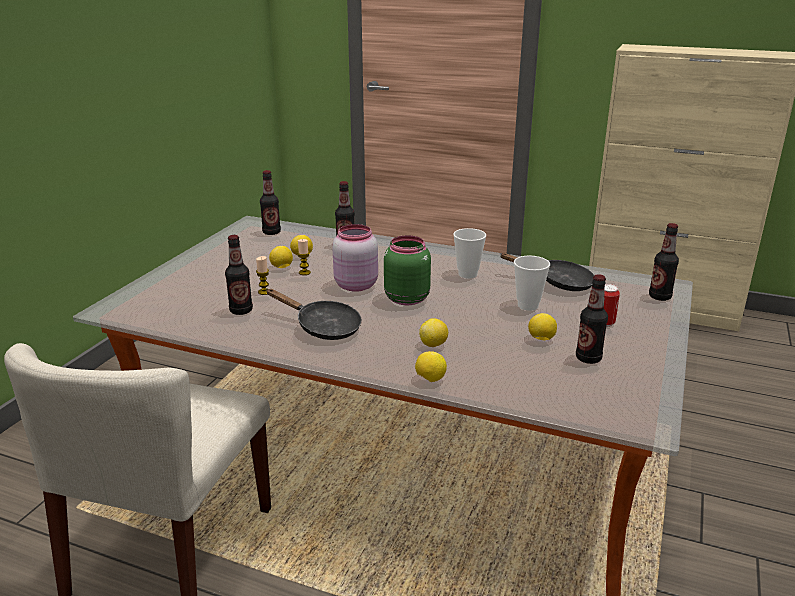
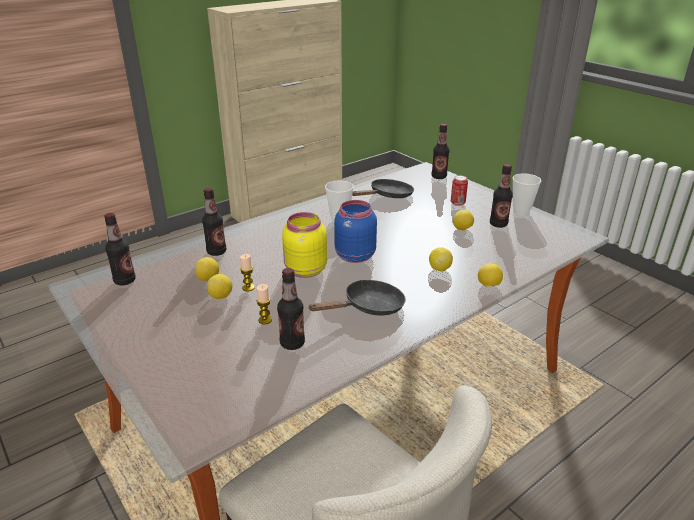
camera: 60 degrees left, 5 degrees up
(355, 285) = (304, 270): pink jar -> yellow jar
(406, 298) = (354, 256): green jar -> blue jar
(528, 305) = (411, 217): cup -> cup (521, 212)

